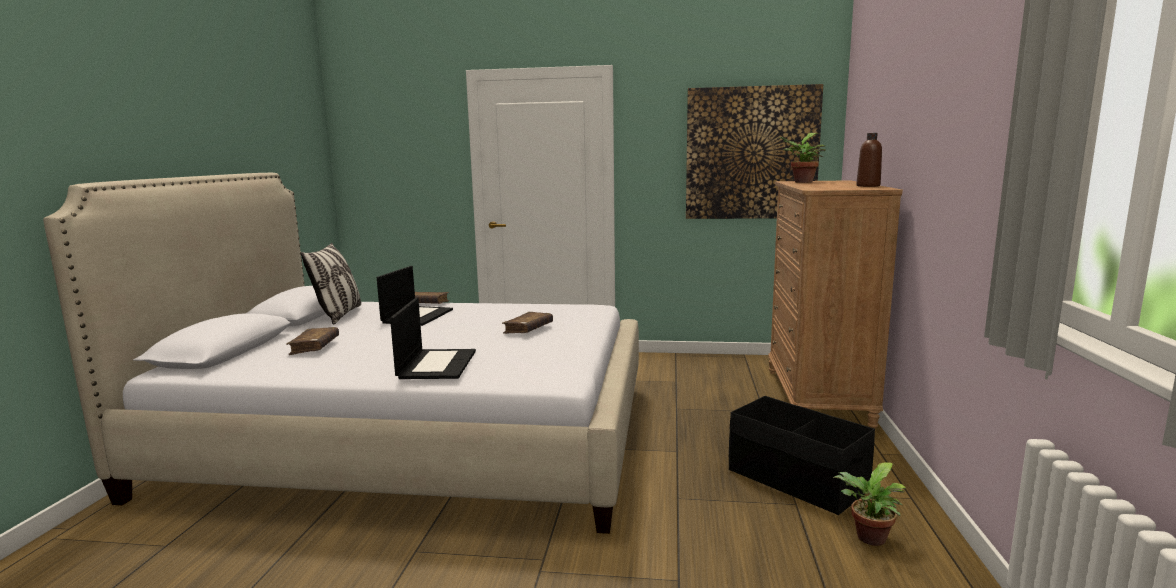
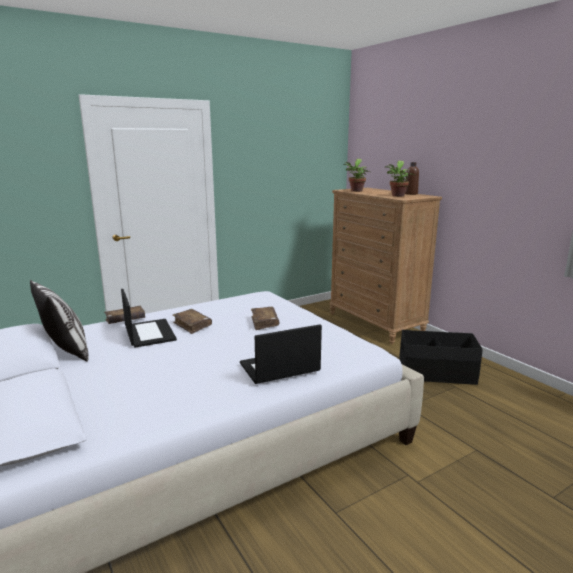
camera: 40 degrees left, 5 degrees up
(314, 347) = (130, 387): brown book -> brown book (192, 325)
(436, 364) = (279, 368): laptop -> laptop turned 75 degrees counterclockwise
(751, 153) = (300, 170): picture -> none
(868, 539) = (502, 391): potted plant -> potted plant (397, 196)

